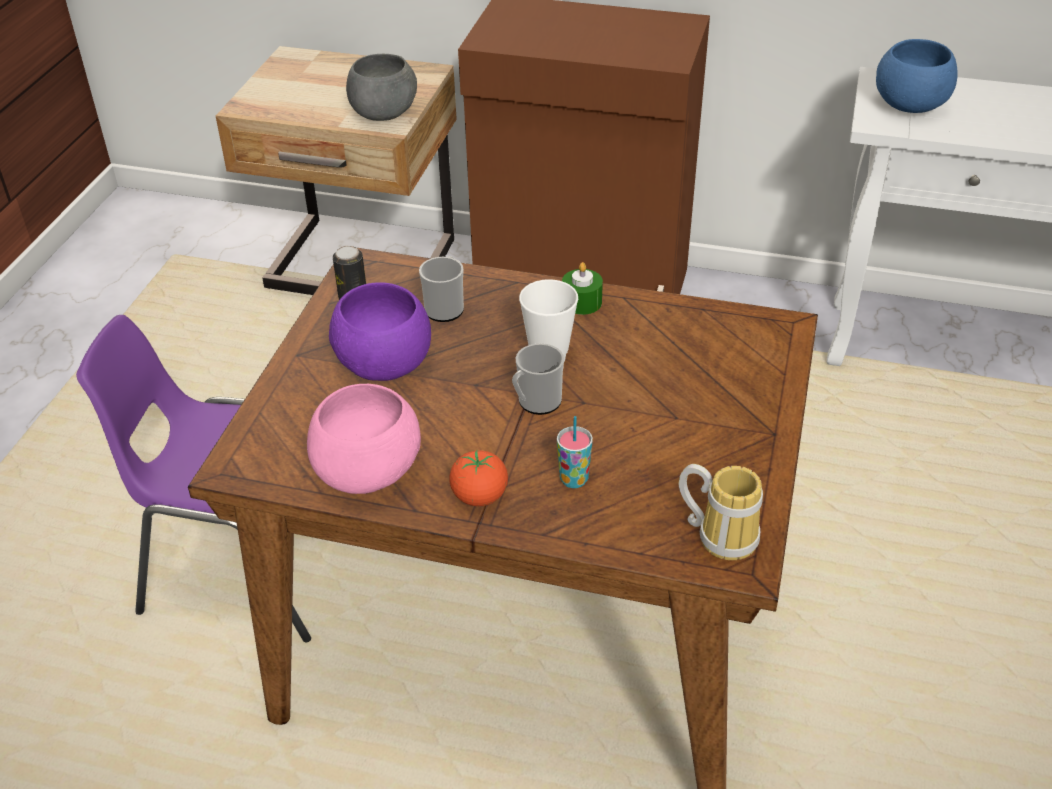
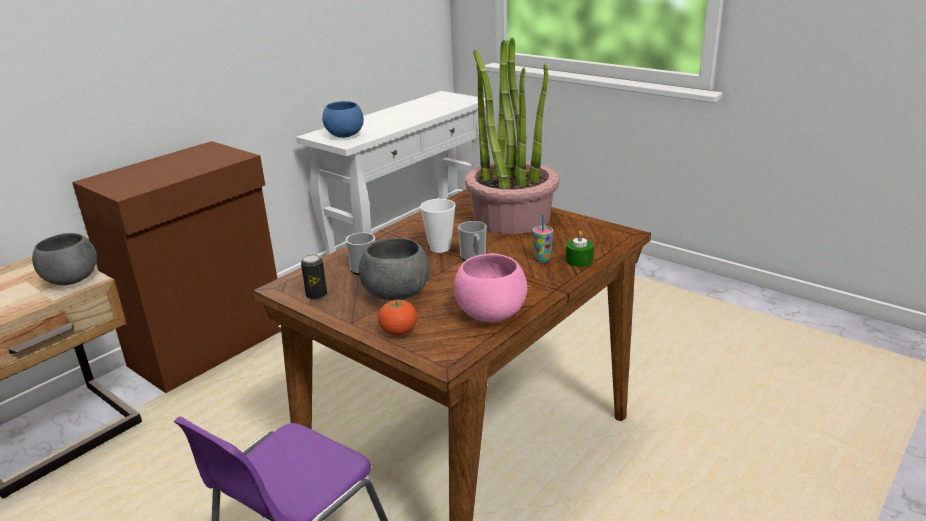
camera: 65 degrees left, 15 degrees down
(383, 367) = (396, 295): purple bowl -> grey bowl
(479, 496) = (536, 285): tomato -> tomato (399, 332)
(581, 302) = (402, 231): green candle -> green candle (579, 260)
(713, 399) = (511, 217): none -> potted plant
(721, 534) = (604, 234): mug -> none

